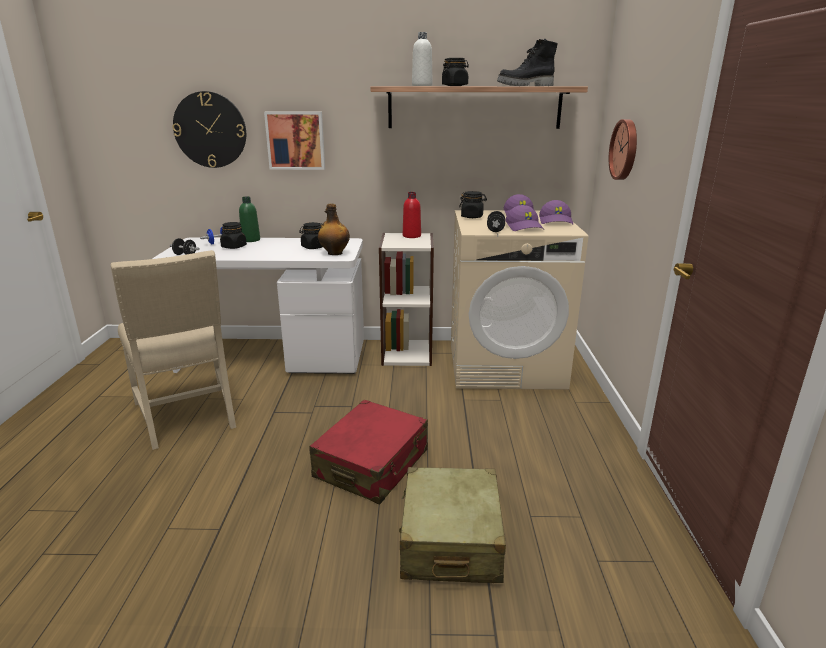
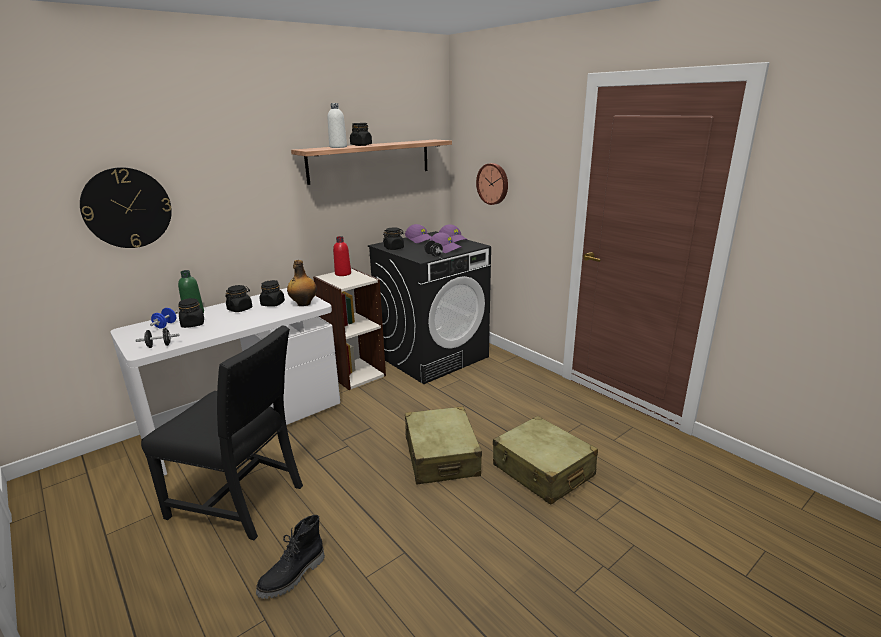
camera: 40 degrees left, 0 degrees up
(188, 415) = (241, 500): beige chair -> black chair
(284, 245) = (240, 309): none -> black jar
(296, 140) = (224, 206): picture -> none
(372, 464) = (441, 456): red suitcase -> beige suitcase
(506, 365) = (432, 356): beige washing machine -> black washing machine
(525, 86) = (410, 142): black boot -> black boot (293, 576)

